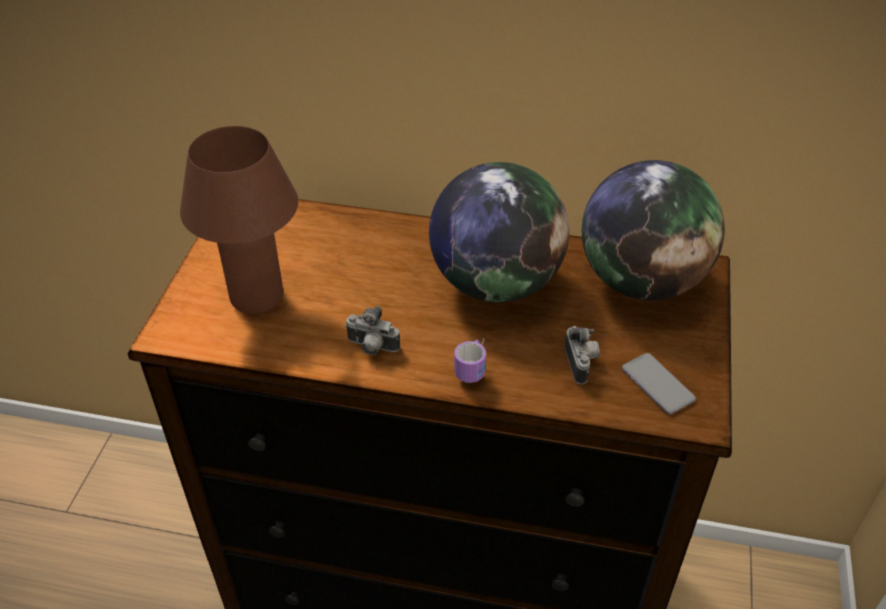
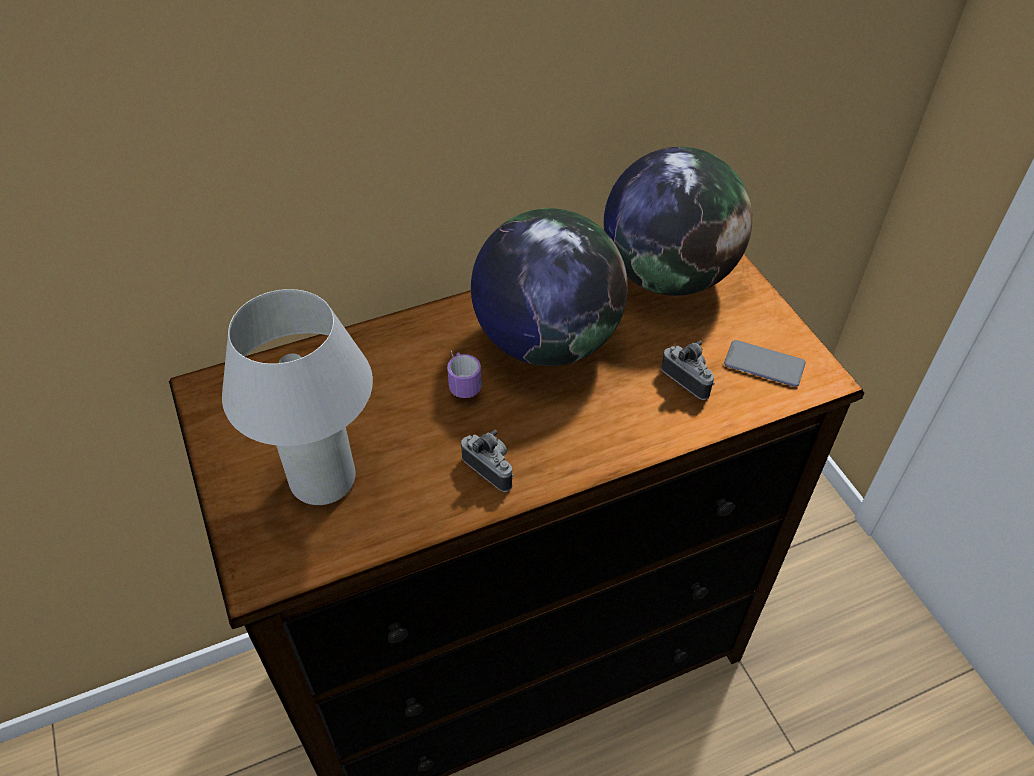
camera: 35 degrees left, 5 degrees up
(257, 297) = (323, 480): brown table lamp -> white table lamp
(371, 348) = (491, 468): camera -> camera turned 120 degrees counterclockwise
(475, 365) = (601, 431): mug -> mug (460, 378)

